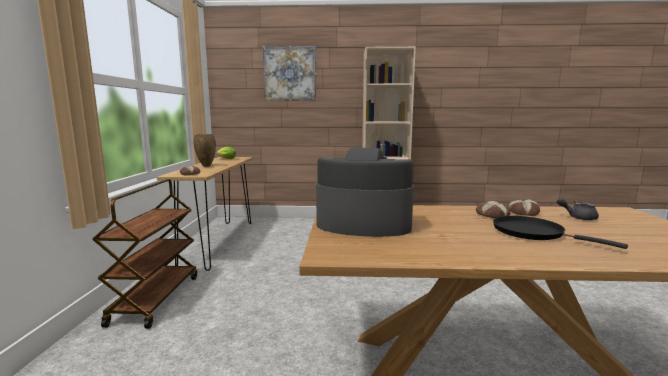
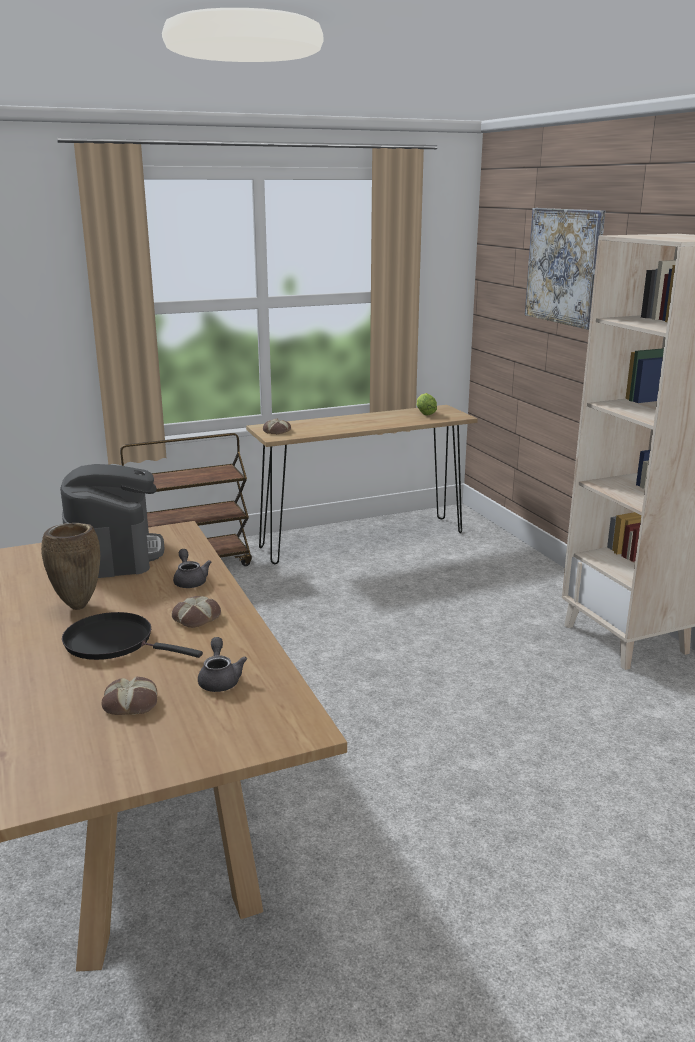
camera: 65 degrees right, 10 degrees up
(206, 166) = (343, 422): brown vase -> brown vase (78, 606)
(431, 212) = (190, 580): none -> grey teapot
(522, 212) = (228, 639): bread -> bread (131, 702)
(532, 233) = (114, 642): black frying pan -> black frying pan turned 90 degrees counterclockwise

